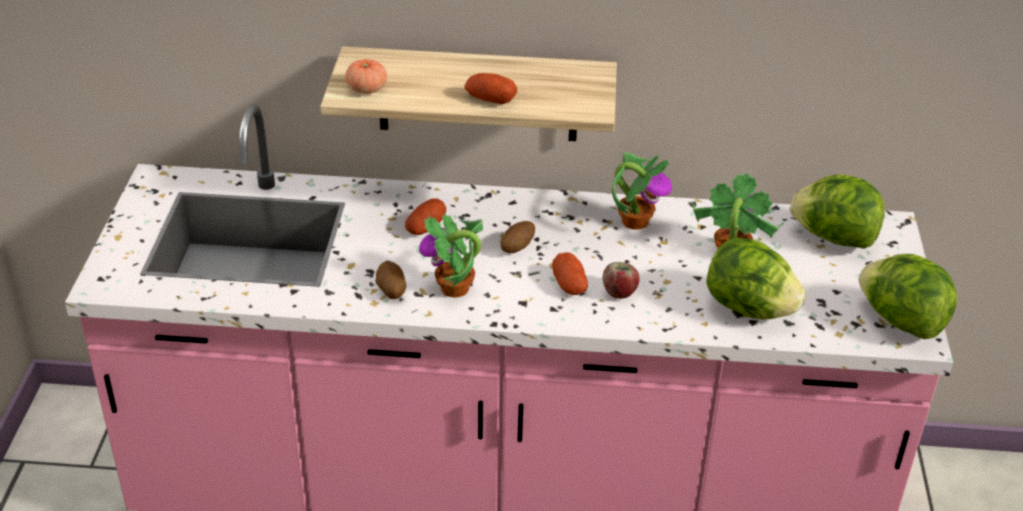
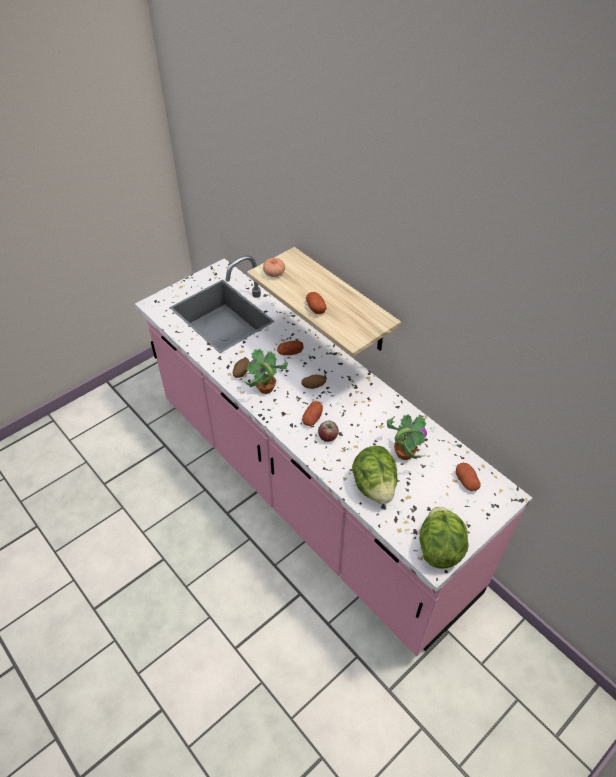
camera: 45 degrees right, 10 degrees up
(634, 221) = (381, 407): potted plant -> none
(833, 238) = (466, 481): lettuce -> potato

